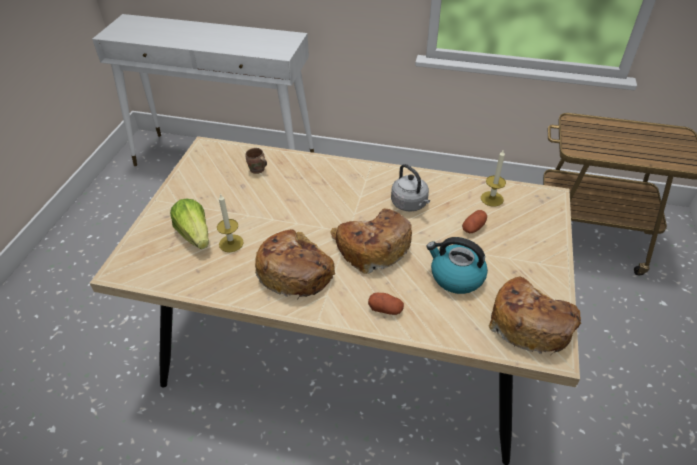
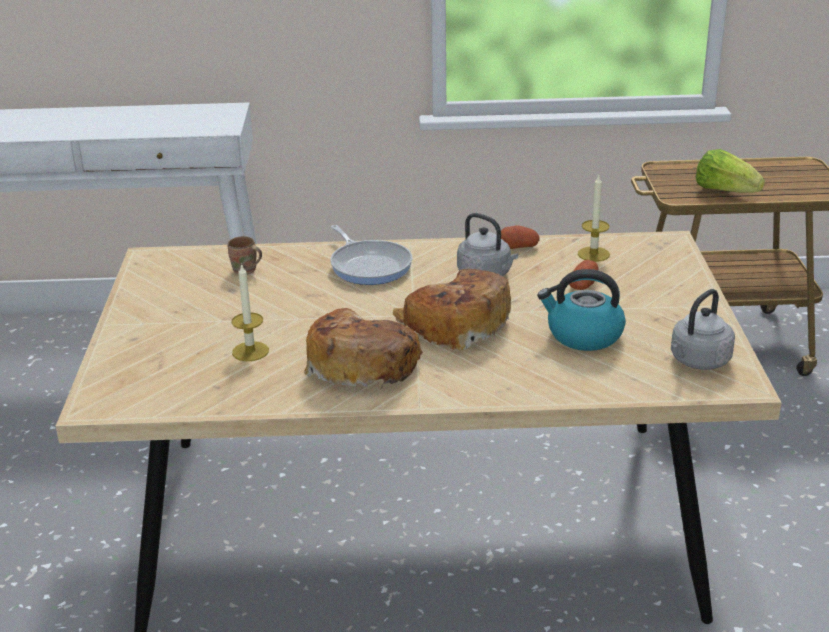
camera: 15 degrees left, 15 degrees down
(195, 235) = (190, 351): lettuce -> lettuce (725, 191)
(337, 180) = (369, 265): none -> frying pan
(385, 309) = (506, 380): potato -> potato (518, 247)
(530, 321) = (698, 361): bread -> grey kettle

